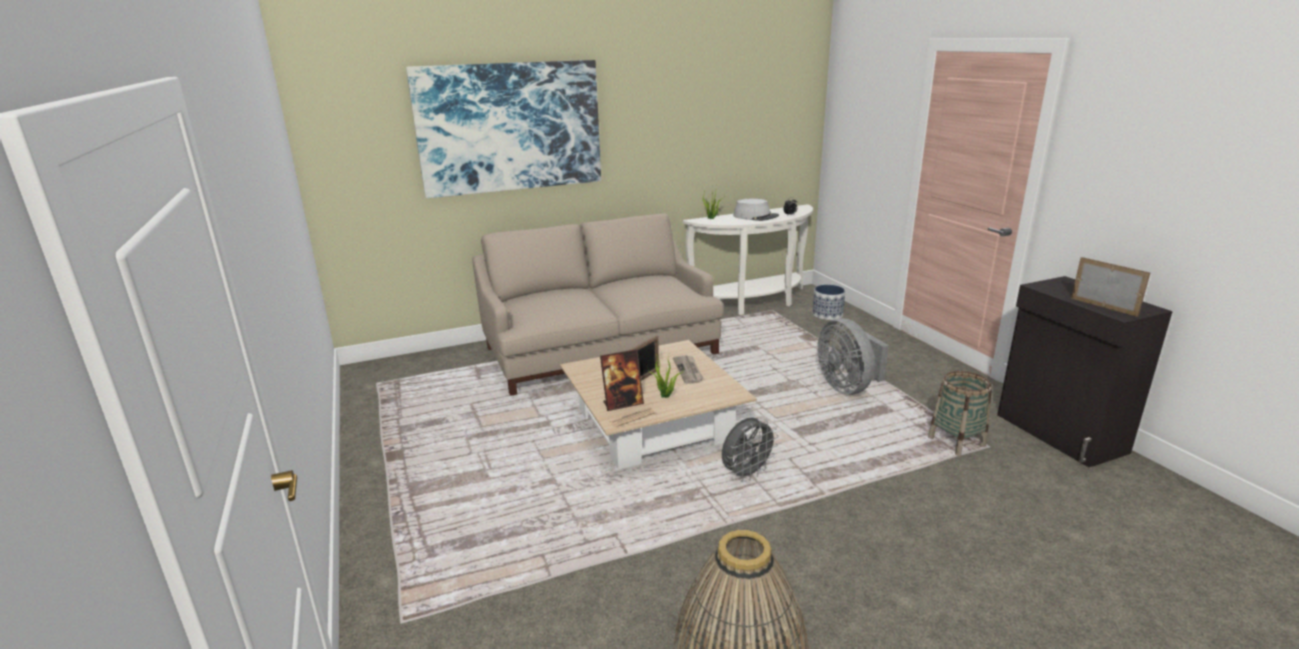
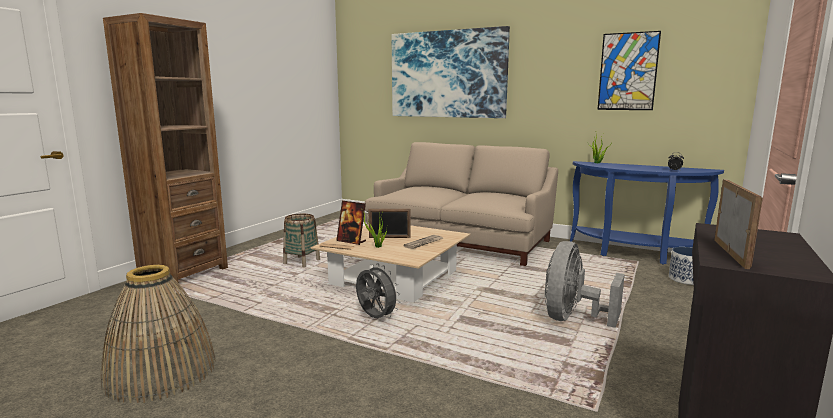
camera: 50 degrees right, 10 degrees down
(400, 574) = (184, 273): none -> brown bookcase
(725, 114) = (628, 71): none -> picture
(746, 474) = (375, 318): grey fan -> grey fan turned 150 degrees counterclockwise
(754, 303) = (633, 254): white console table -> blue console table
(756, 216) = (638, 167): grey hat -> none
(956, 442) = (571, 390): basket -> basket (302, 262)

